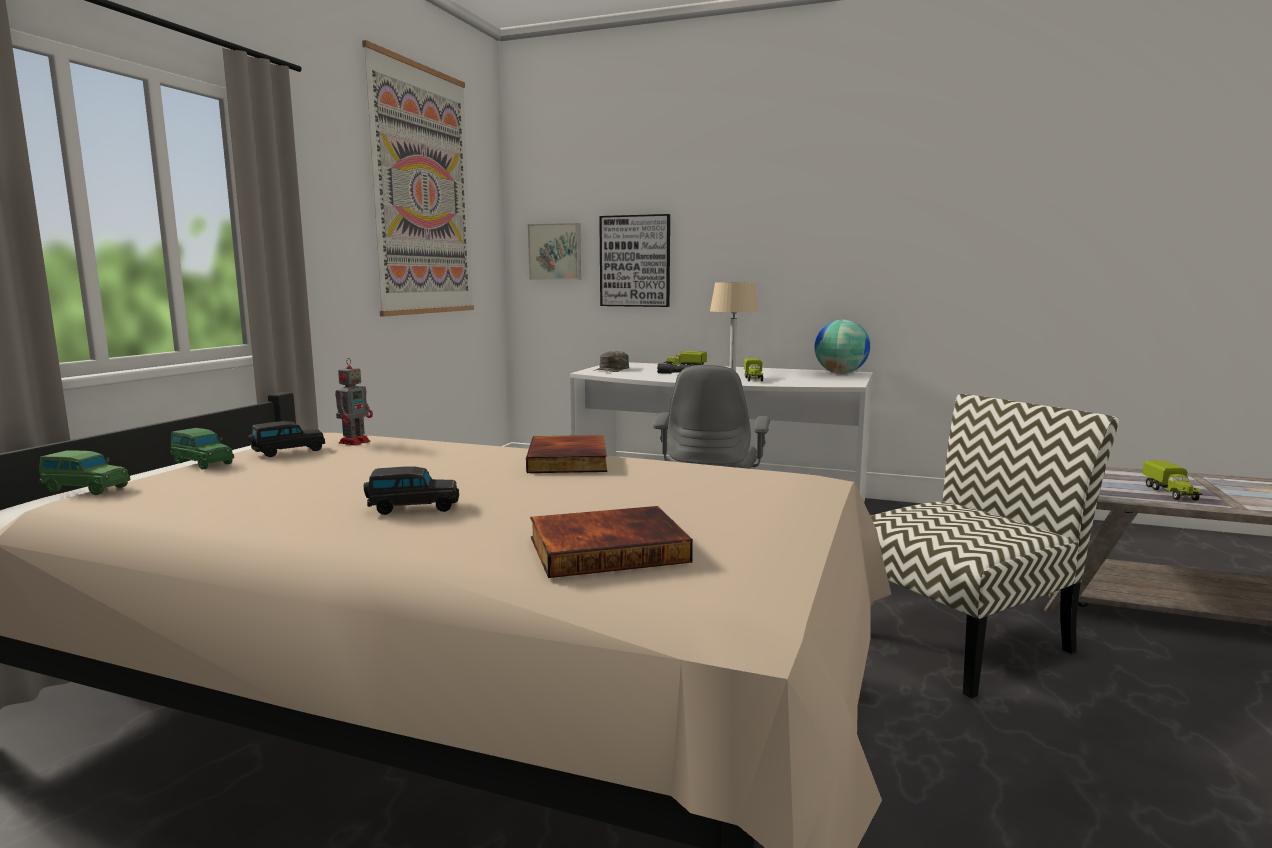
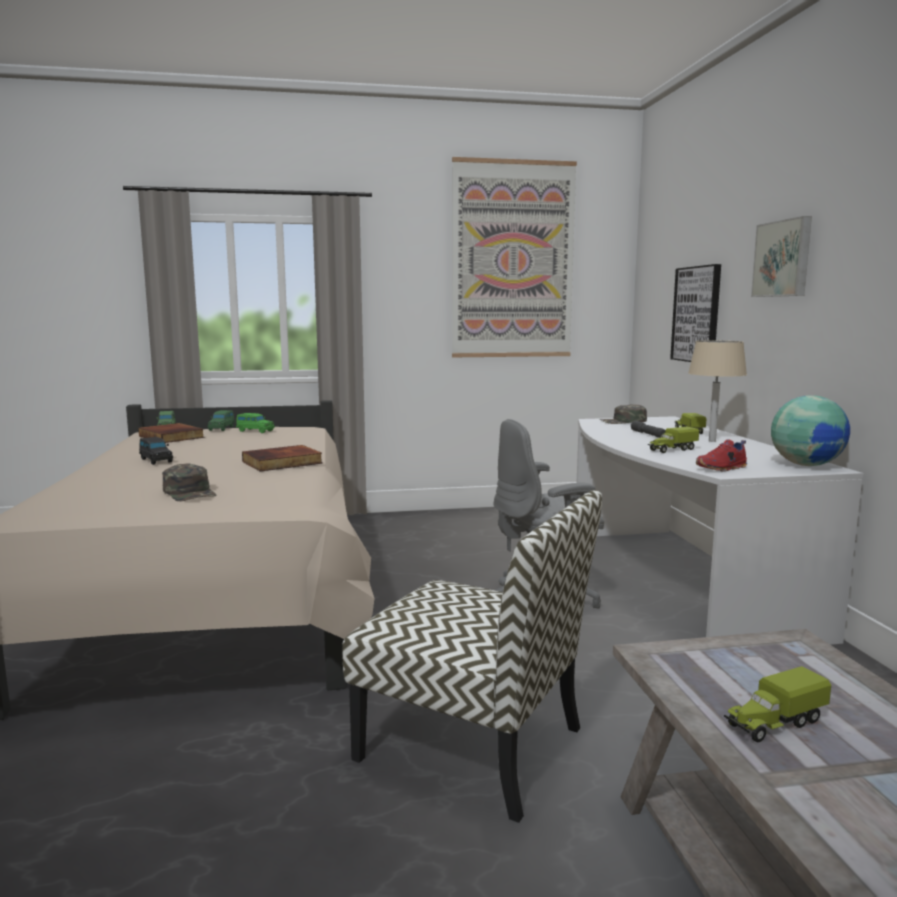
camera: 60 degrees right, 0 degrees up
(287, 452) = (255, 431): black toy car -> green toy car
(355, 442) = (291, 433): toy robot -> none
(555, 252) = (655, 304): picture -> picture (783, 259)
(608, 548) = (97, 491): book -> book (173, 436)
(692, 505) = (190, 493): none -> green cap
(833, 382) = (722, 468): none -> red shoe

